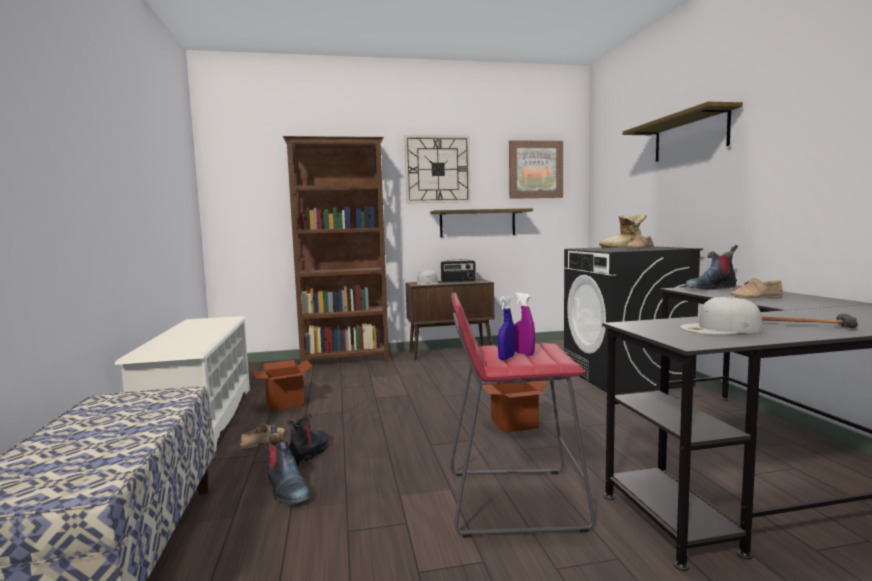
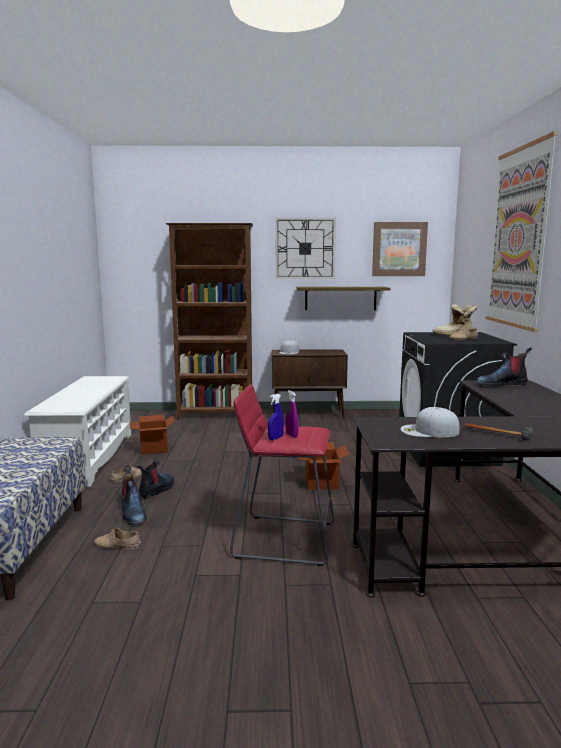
camera: 10 degrees right, 5 degrees up
(458, 281) = (318, 351): radio -> none
(690, 136) = (518, 238): shelf -> picture
(757, 297) = (521, 399): beige shoe -> beige shoe (117, 545)

